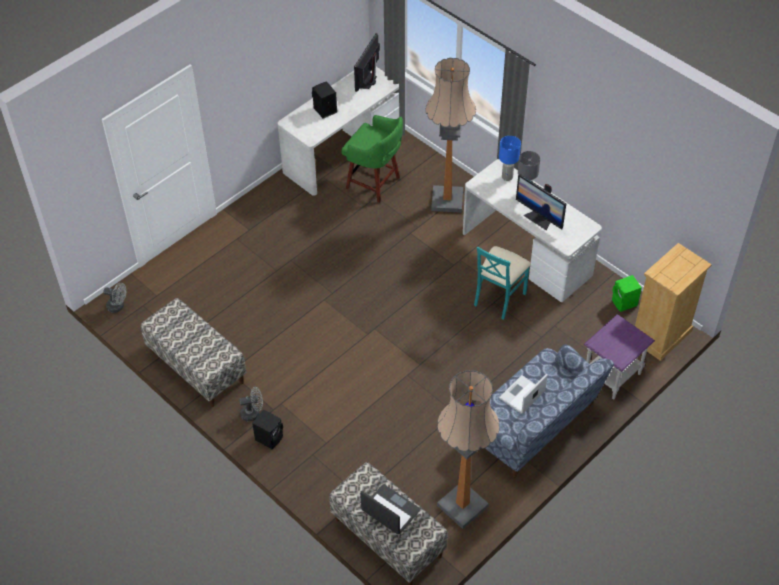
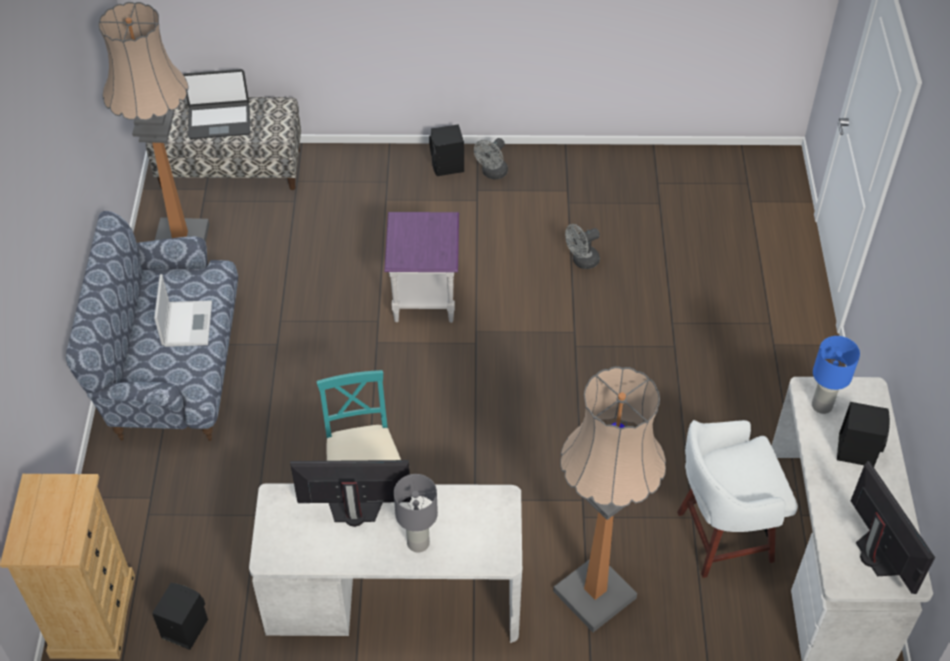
camera: 135 degrees right, 0 degrees up
(118, 306) = (768, 164): grey fan -> grey fan (581, 261)
(196, 367) = (606, 171): bench -> none
(374, 183) = (721, 537): green stool -> white stool
(507, 177) = (472, 548): blue table lamp -> blue table lamp (821, 405)
(611, 376) = (122, 502): purple side table -> purple side table (424, 296)
(624, 303) = (183, 628): green speaker -> black speaker

